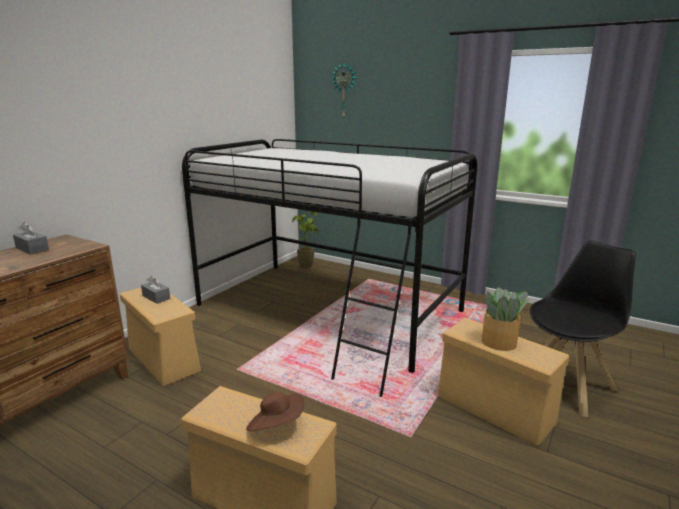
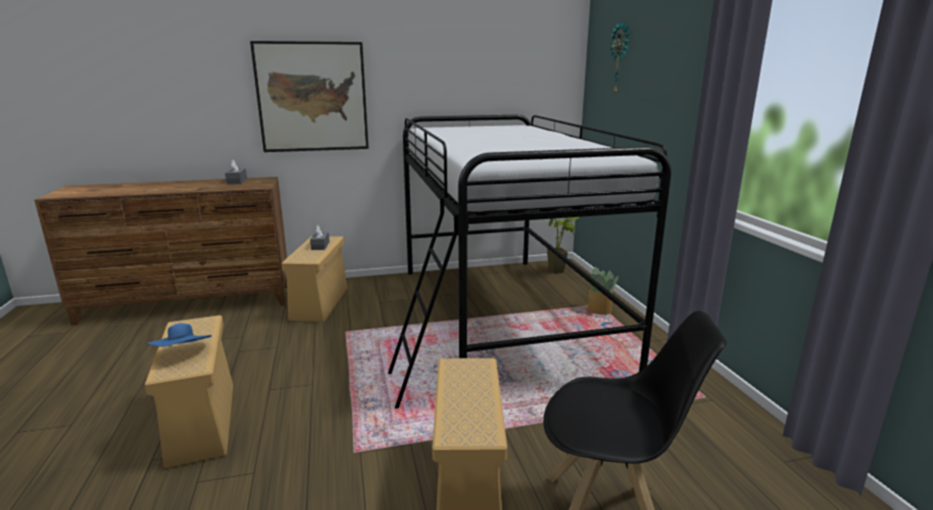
camera: 45 degrees right, 0 degrees up
(92, 135) = (312, 97): none -> picture
(276, 426) = (183, 354): brown hat -> blue hat
(499, 343) = (463, 394): potted plant -> potted plant (599, 310)

